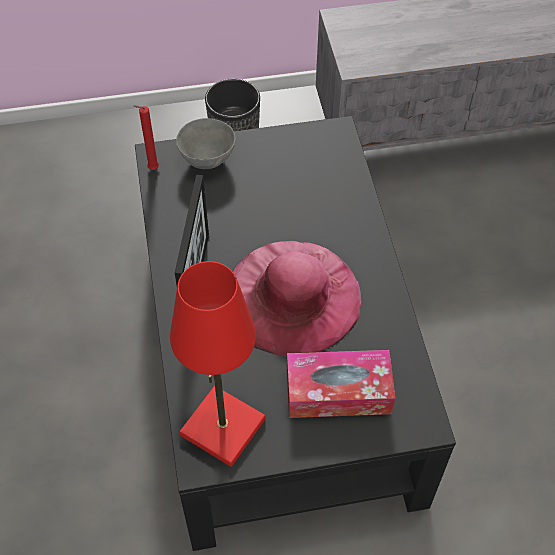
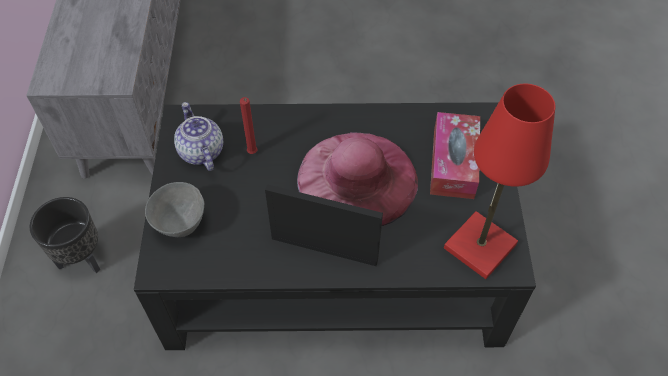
camera: 80 degrees left, 0 degrees up
(151, 169) = (175, 275): red candle -> red candle (252, 154)
(298, 156) = (200, 151): none -> teapot

